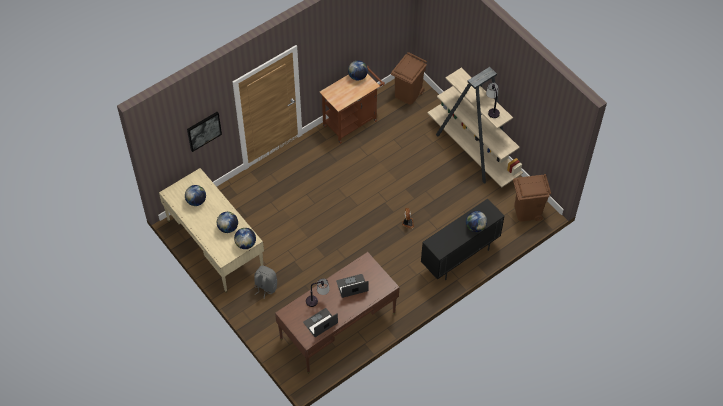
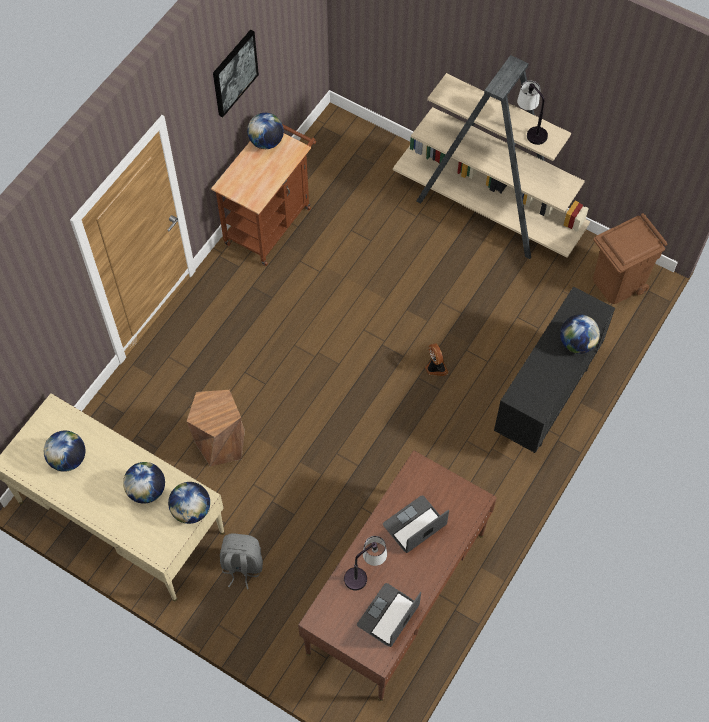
camera: 20 degrees left, 5 degrees up
(203, 131) = (41, 327): picture -> picture (234, 73)
(279, 225) = (221, 443): none -> brown stool
(408, 94) = (342, 147): brown trash can -> none

